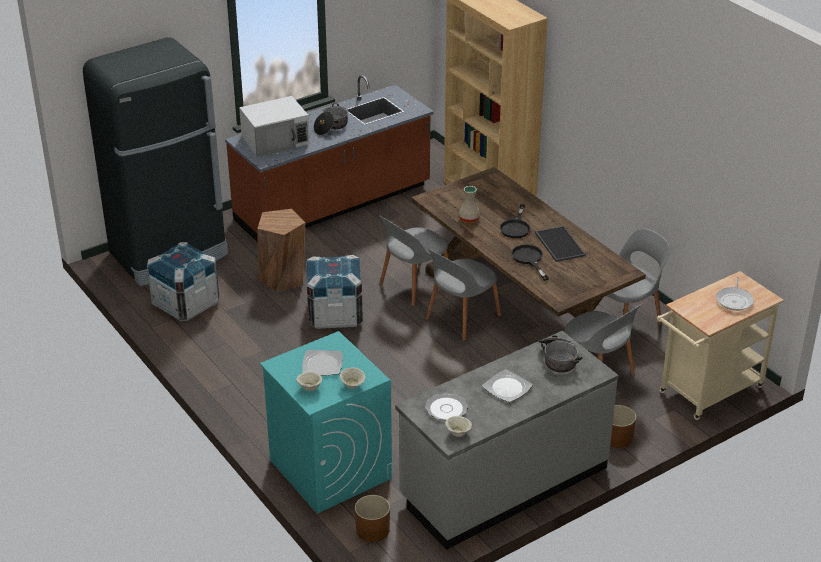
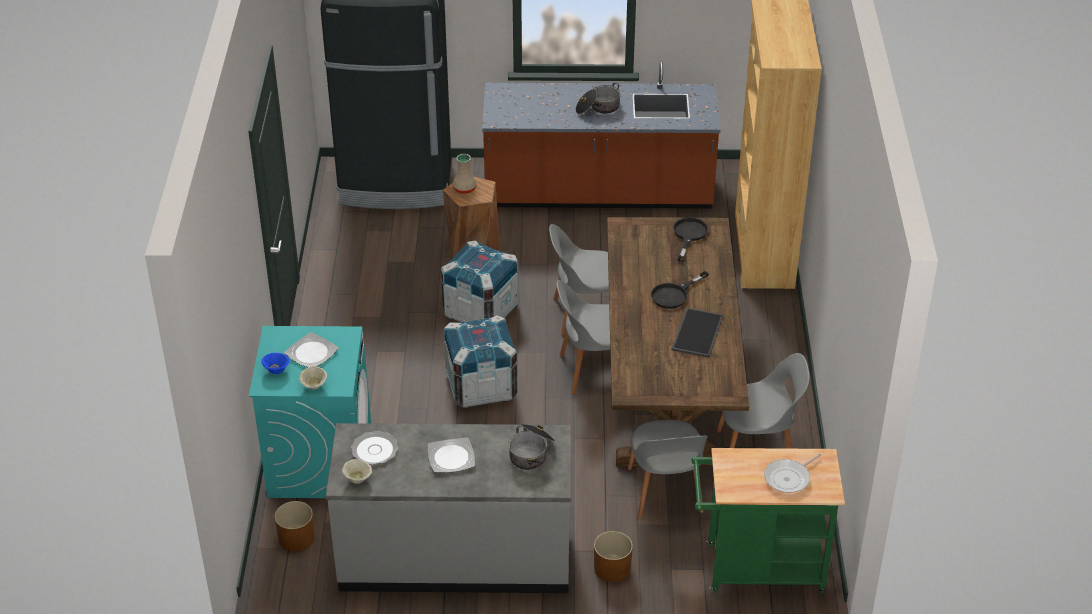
camera: 35 degrees right, 5 degrees up
(186, 304) = (361, 239): crate -> crate (481, 386)
(276, 140) = (530, 102): white microwave -> none
(309, 388) = (276, 370): beige bowl -> blue bowl
(468, 219) = (636, 265): beige vase -> beige vase (464, 189)
(529, 259) = (647, 335): black frying pan -> black frying pan (688, 235)
(706, 393) = (756, 569): beige cart -> green cart

